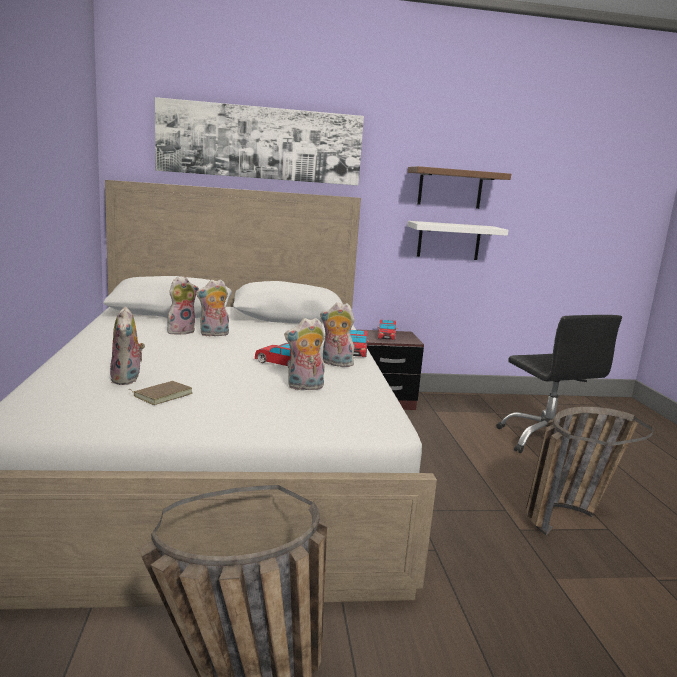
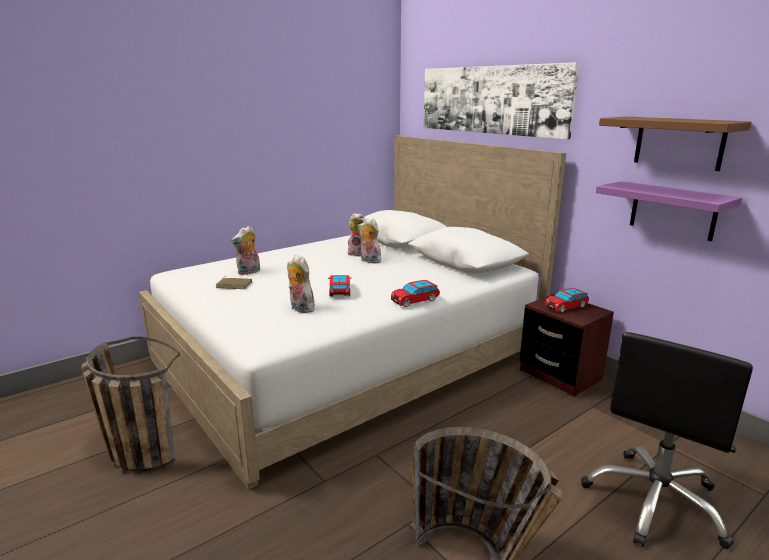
camera: 60 degrees right, 5 degrees up
(335, 364) = (369, 303): plush toy -> none
(449, 240) = (673, 210): white shelf -> purple shelf

